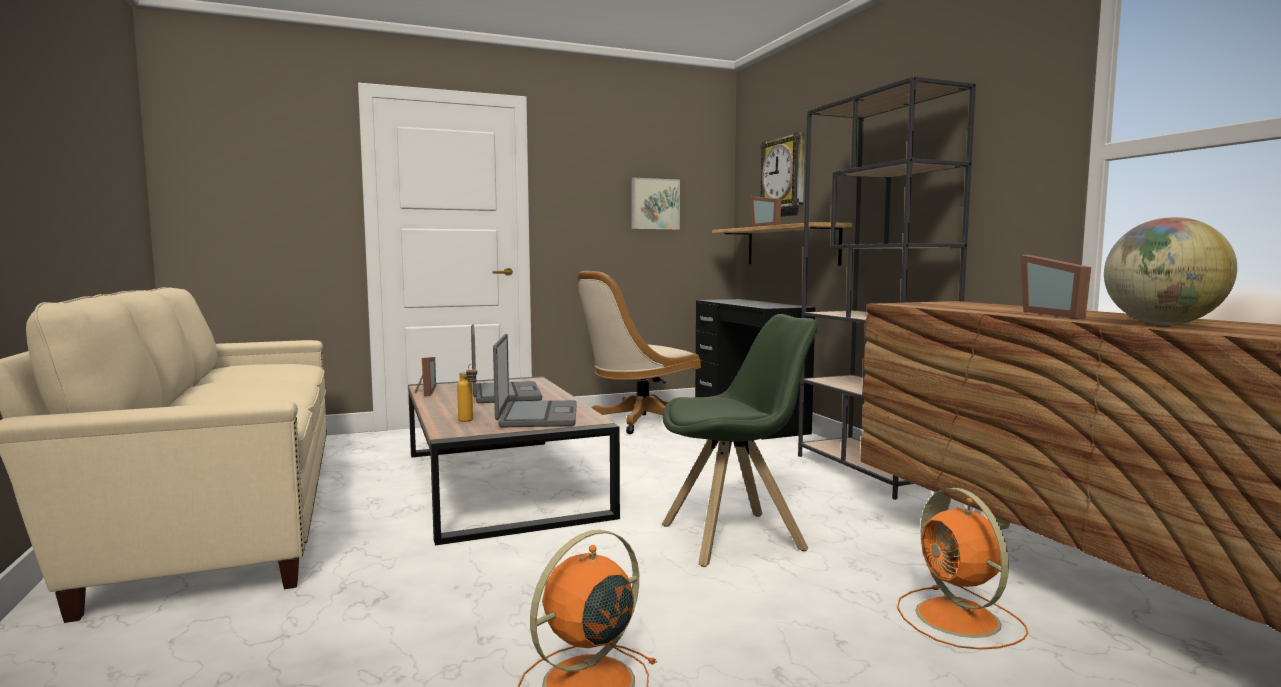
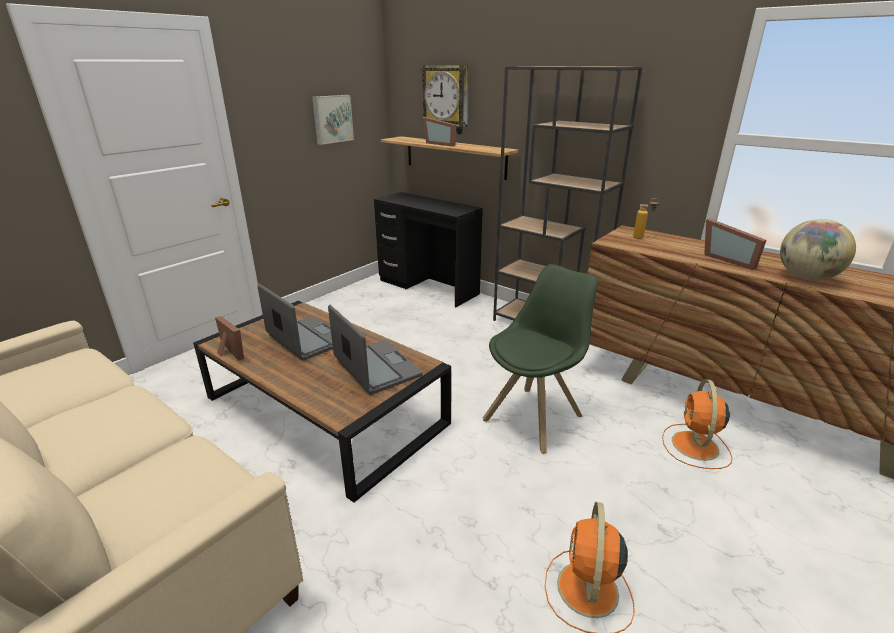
camera: 30 degrees left, 20 degrees up
(469, 421) = (333, 392): bottle -> bottle (642, 238)
(636, 423) = (354, 307): office chair -> none
(960, 619) = (695, 447): orange fan -> orange fan turned 60 degrees clockwise

